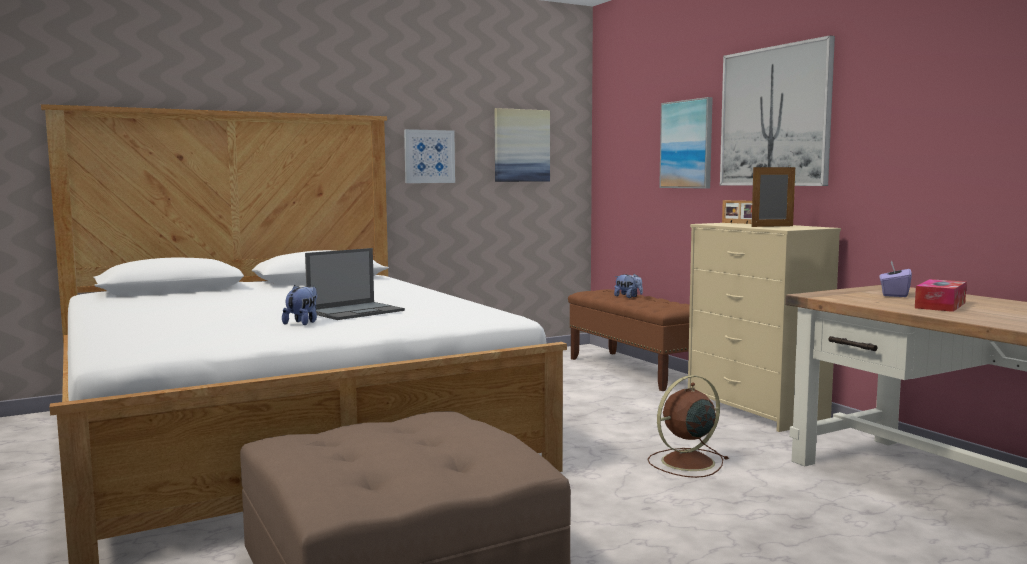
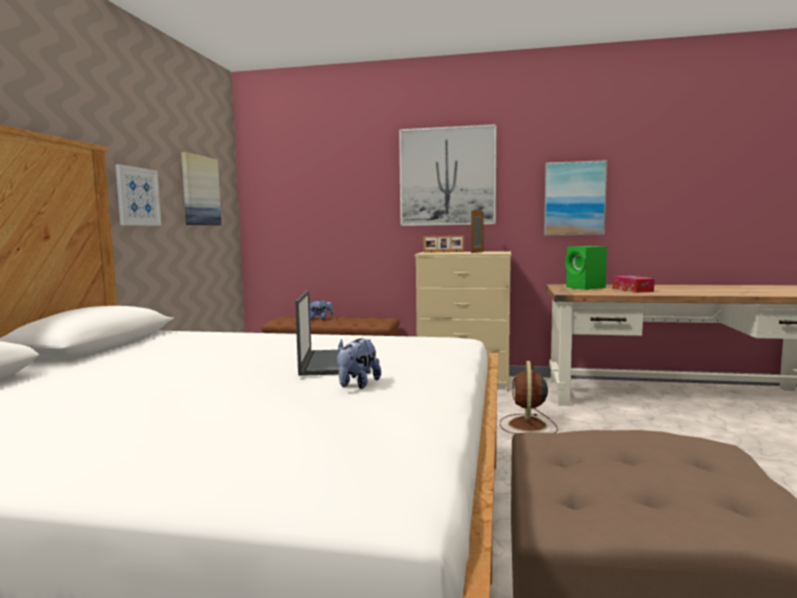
camera: 50 degrees left, 0 degrees up
(302, 323) = (357, 385): plush toy -> plush toy turned 120 degrees counterclockwise
(687, 144) = (359, 195): picture -> picture (574, 198)
(894, 294) = (586, 288): purple tissue box -> green speaker

